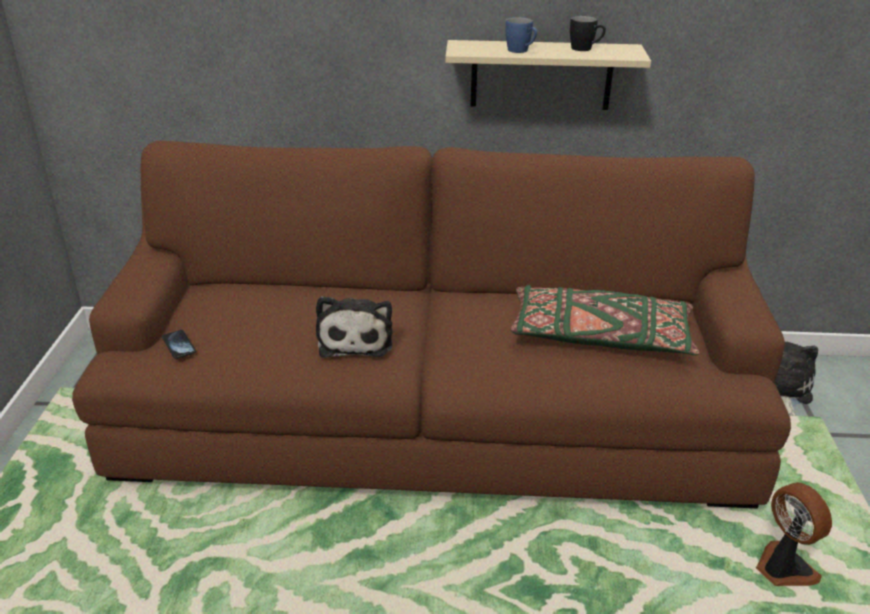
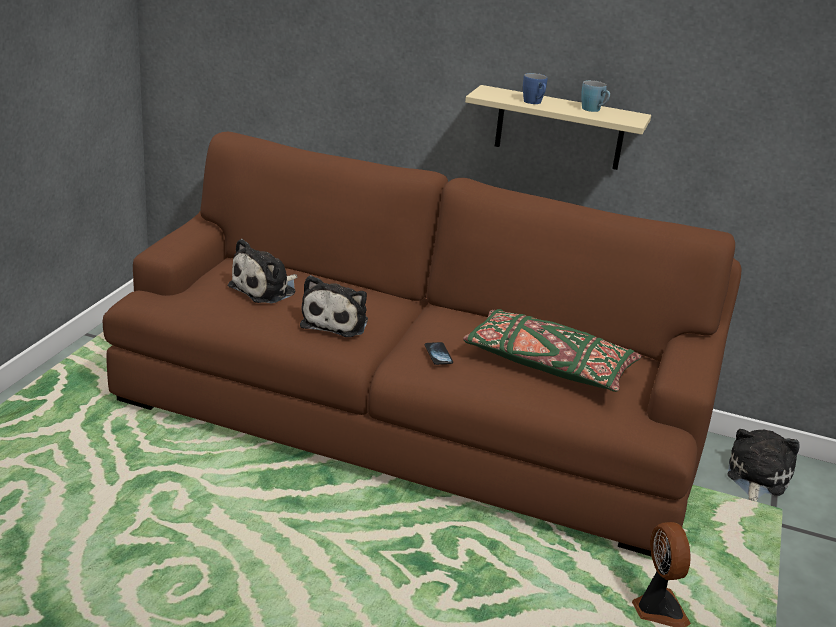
camera: 15 degrees right, 5 degrees down
(179, 345) = (194, 296): phone -> phone (438, 354)
(257, 317) = (266, 289): none -> plush toy
(585, 49) = (594, 110): black mug -> blue mug

